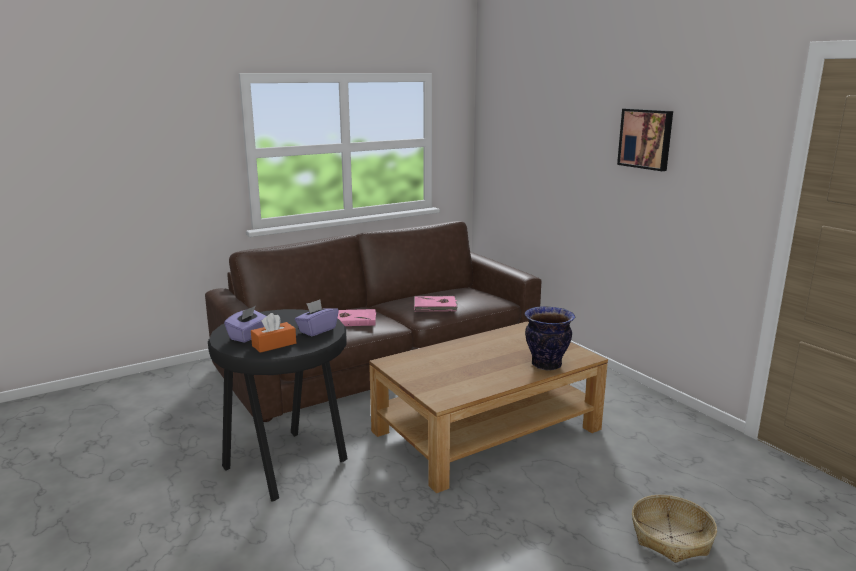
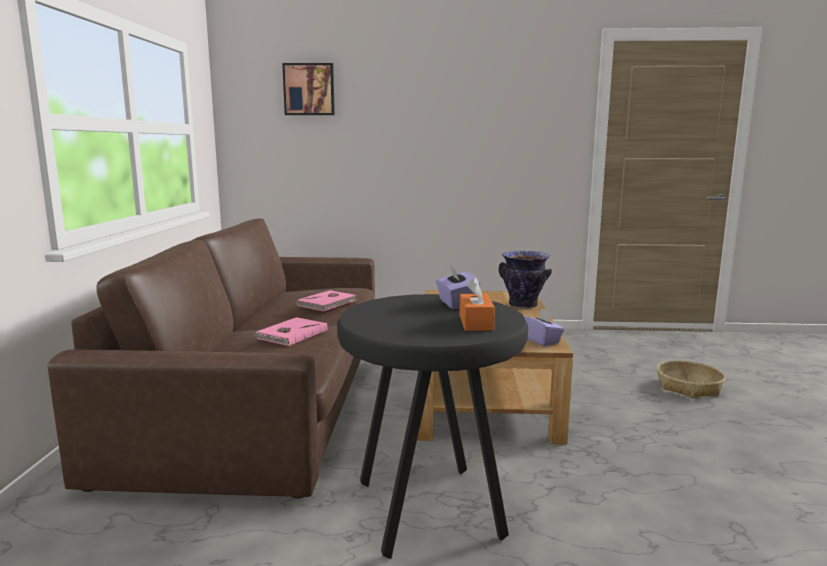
camera: 55 degrees left, 5 degrees down
(248, 336) = (426, 328): purple tissue box -> purple tissue box (541, 340)
(646, 138) = (465, 109): picture -> picture (309, 89)

